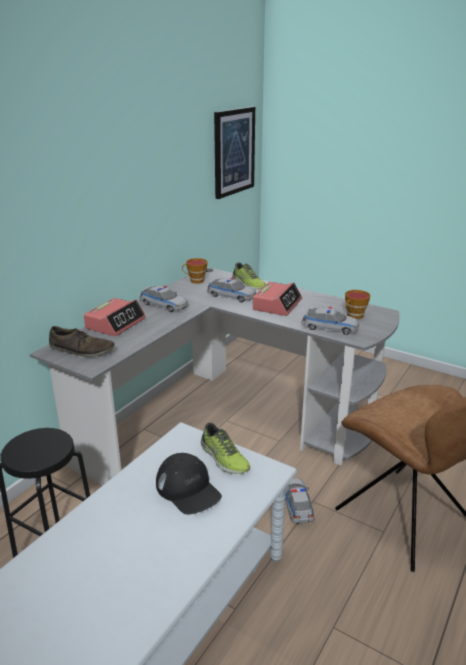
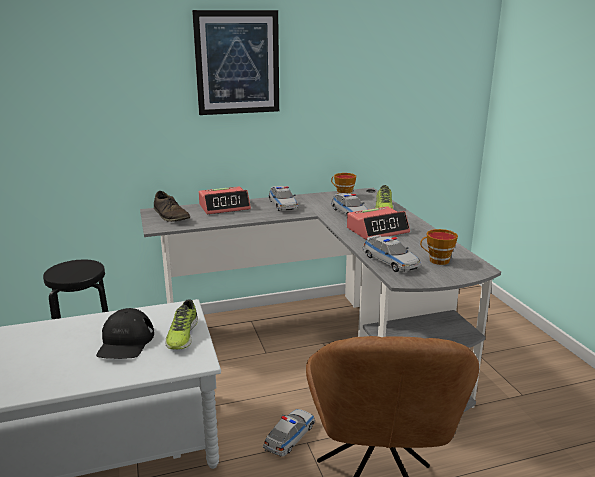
camera: 40 degrees right, 5 degrees down
(234, 152) = (438, 74): picture -> picture (237, 63)

